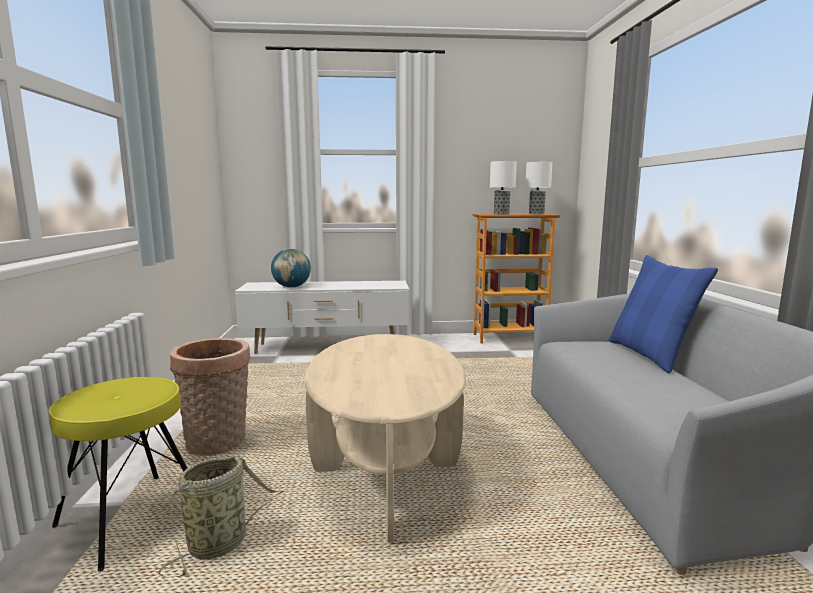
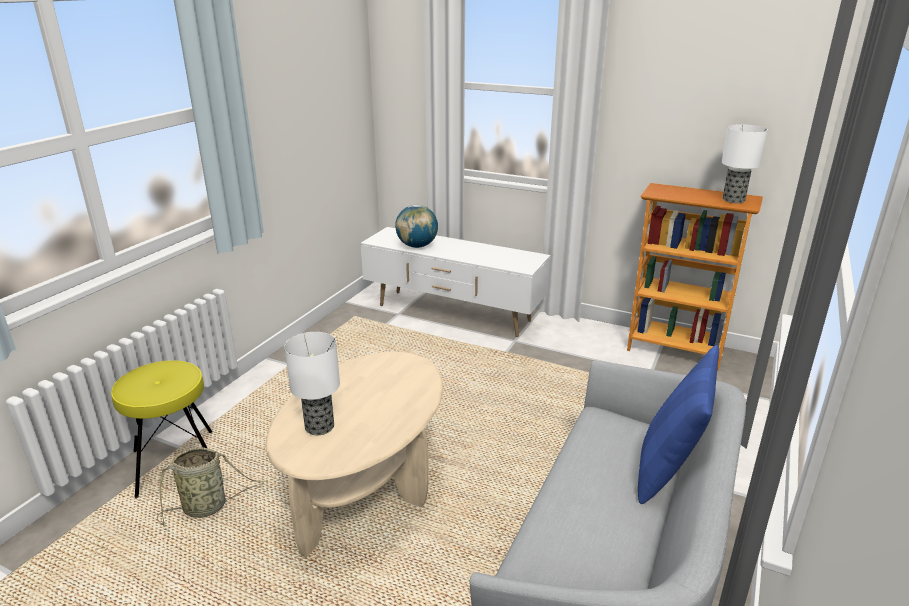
camera: 30 degrees right, 15 degrees up
(218, 443) = (271, 412): basket -> none
(501, 214) = (677, 195): table lamp -> table lamp (318, 426)

